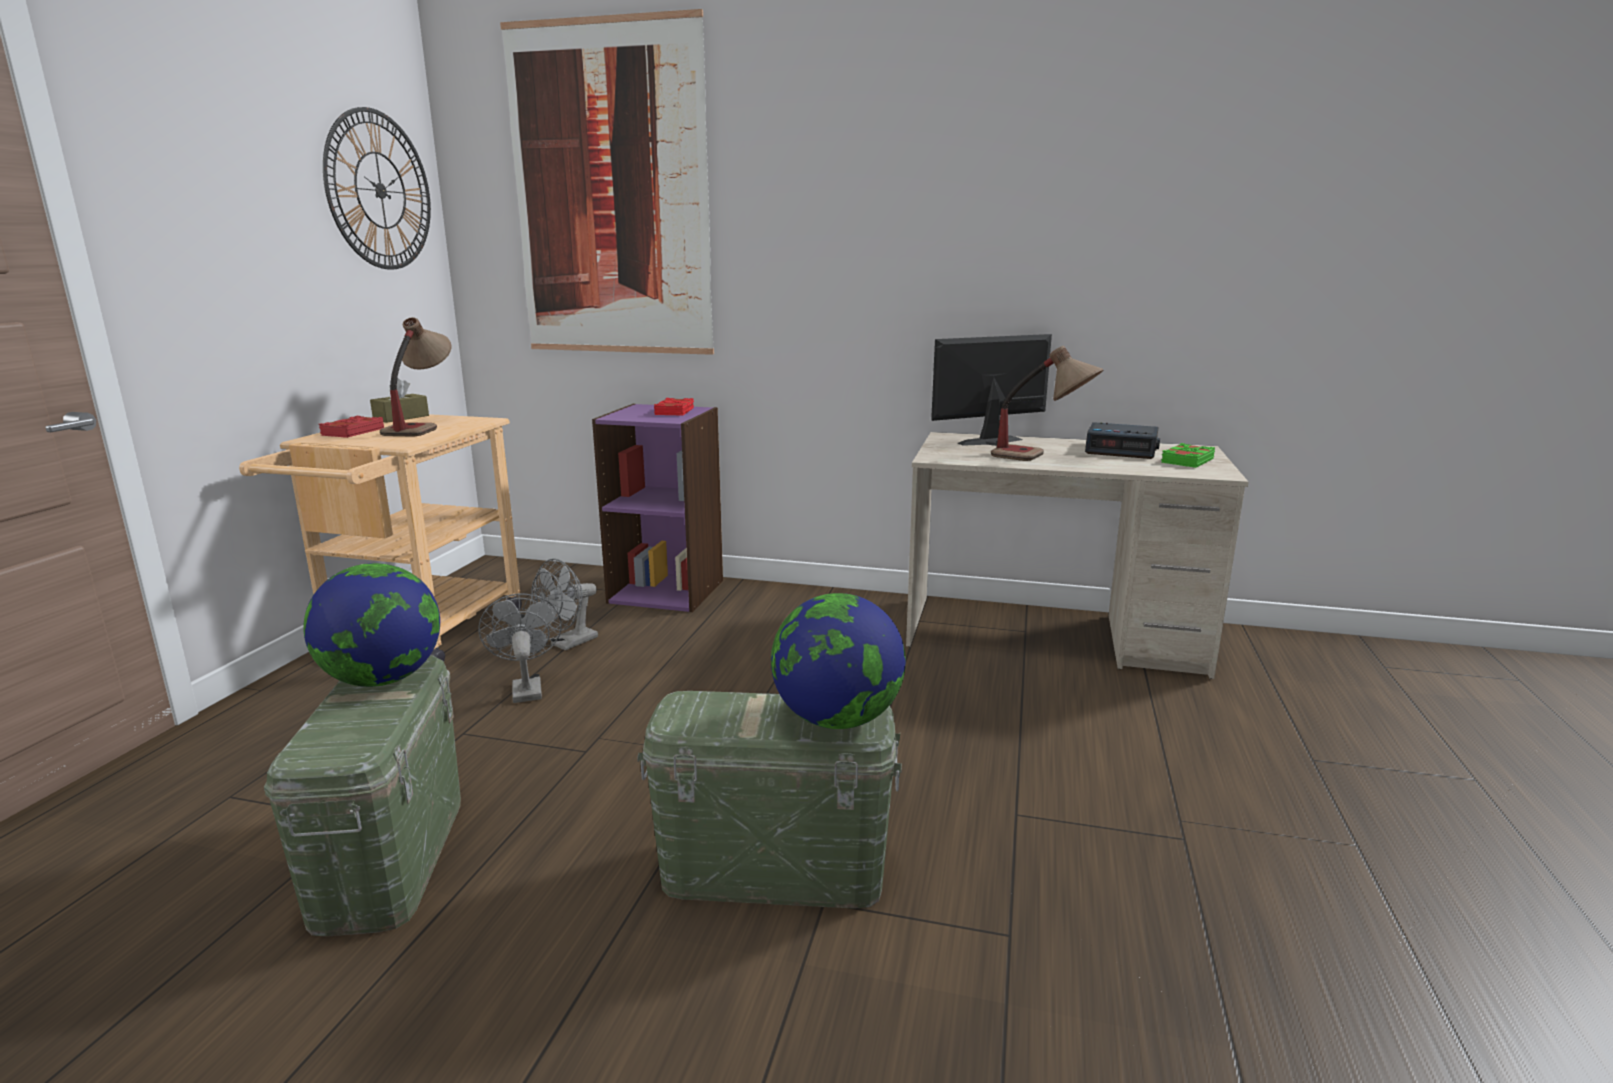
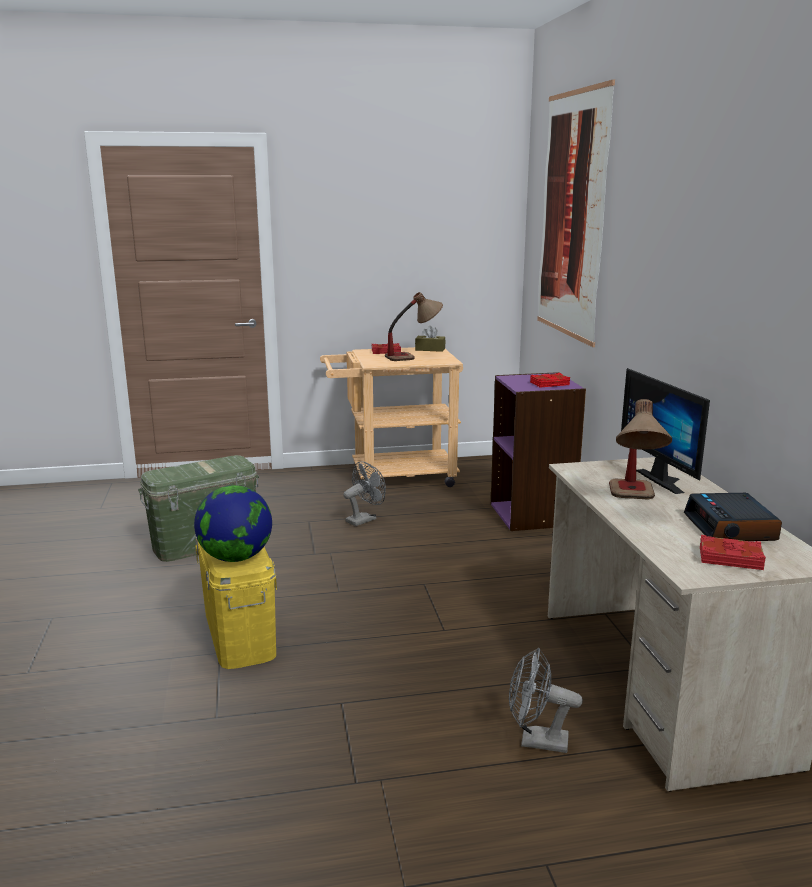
camera: 65 degrees right, 0 degrees up
(380, 190) = (466, 211): wall clock -> none
(383, 679) = (222, 464): globe -> none
(569, 644) = (425, 512): grey fan -> grey fan (536, 741)
(773, 870) = (239, 632): green storage box -> yellow storage box
(995, 443) = (666, 480): monitor -> monitor turned 150 degrees counterclockwise
(1186, 461) = (730, 558): green book -> red book

